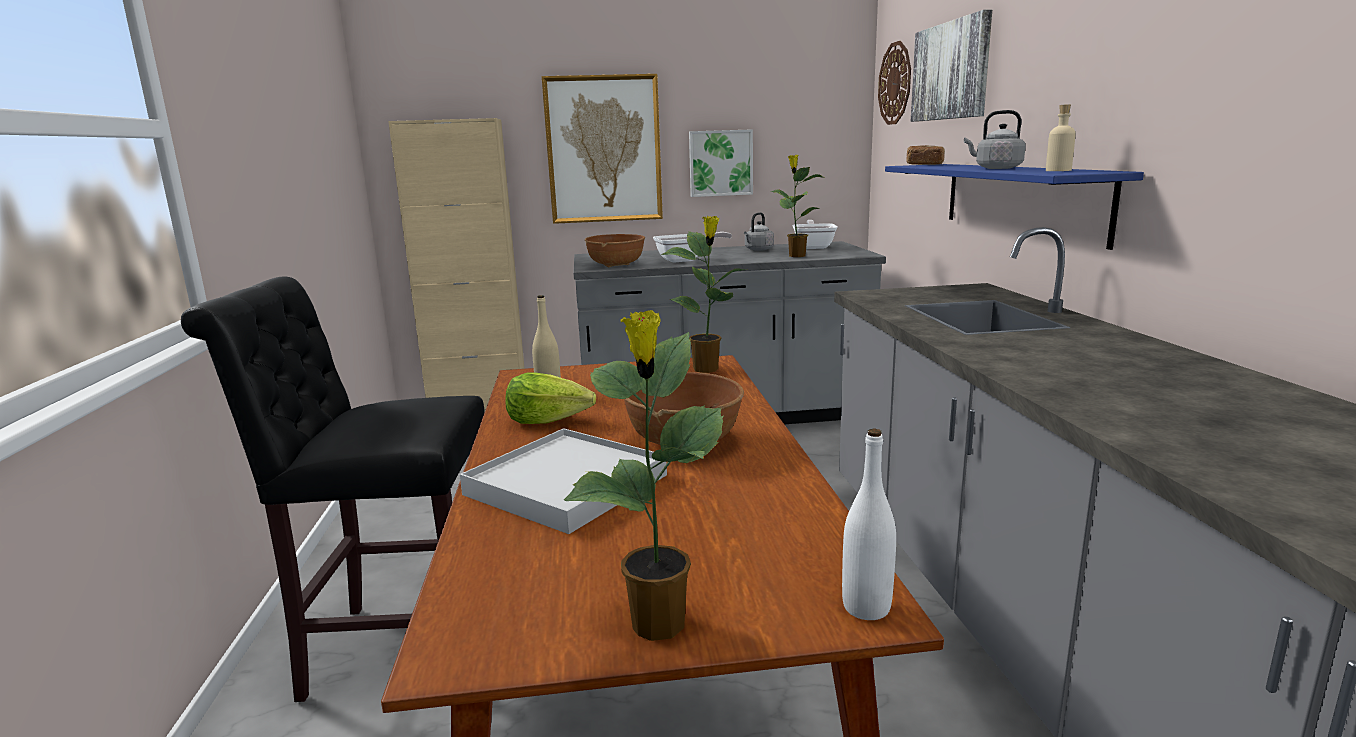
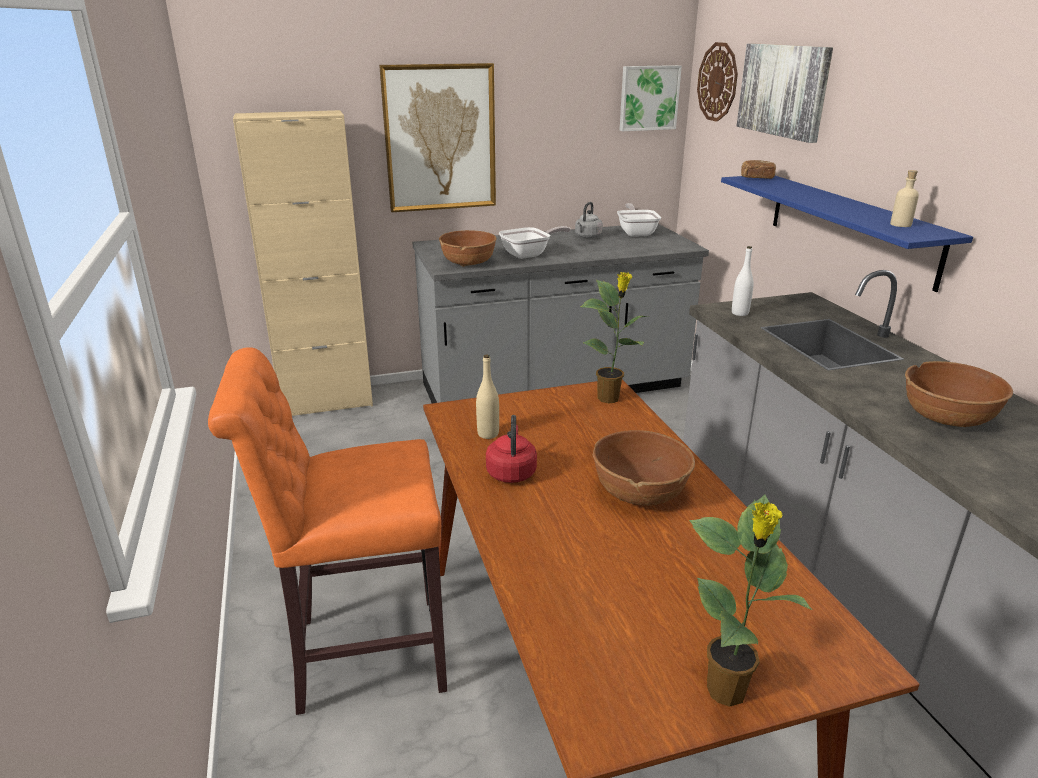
camera: 10 degrees left, 10 degrees up
(396, 648) = (360, 655): black stool -> orange stool
(549, 420) = (511, 472): lettuce -> red kettle
(565, 485) = (573, 550): white tray -> none
(720, 163) = (549, 150): picture -> picture (648, 98)
(796, 256) = (628, 248): potted plant -> none
(866, 607) = (859, 661): white bottle -> white bottle (740, 313)
(995, 168) = (837, 206): grey kettle -> none
(1097, 371) = (946, 418): none -> brown bowl

